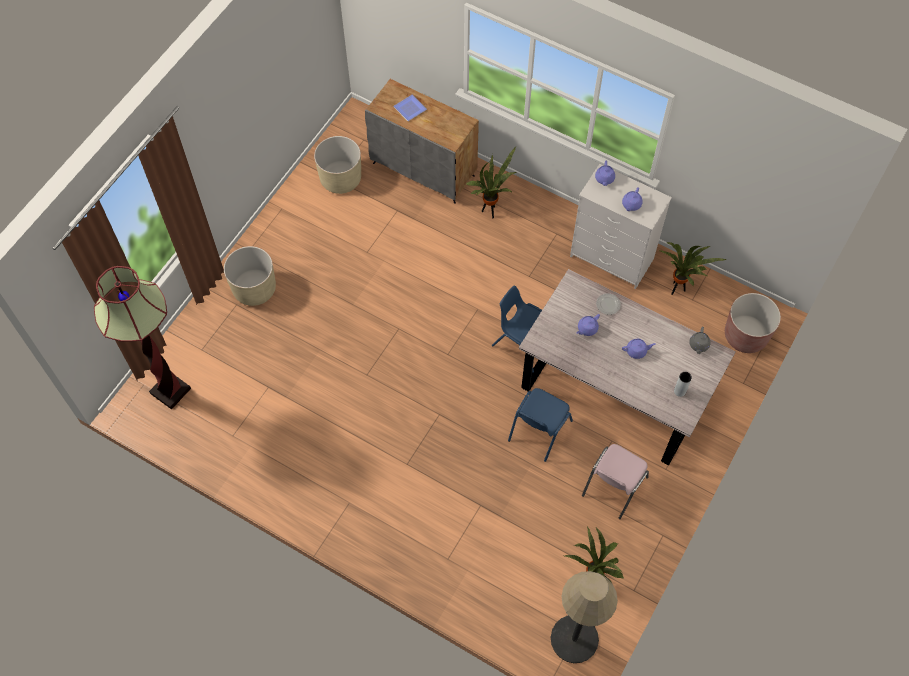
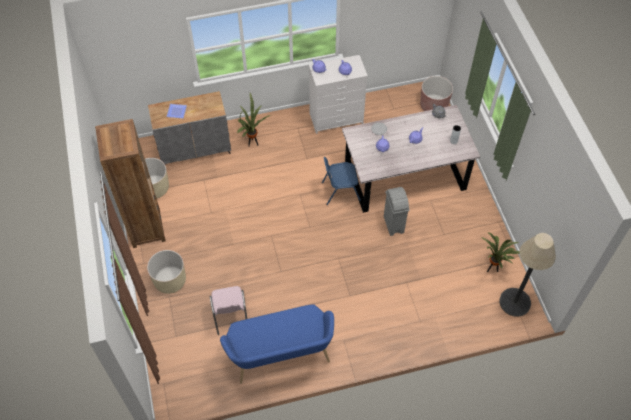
camera: 45 degrees left, 5 degrees down
(170, 391) = (183, 372): floor lamp -> none
(271, 462) = (281, 357): none -> blue bench
(289, 215) = (146, 228): none -> brown bookcase
(538, 431) = (393, 225): blue chair -> grey trash can
(613, 487) = (454, 220): pink chair -> pink chair (230, 316)
(677, 290) = (382, 109): potted plant -> none

